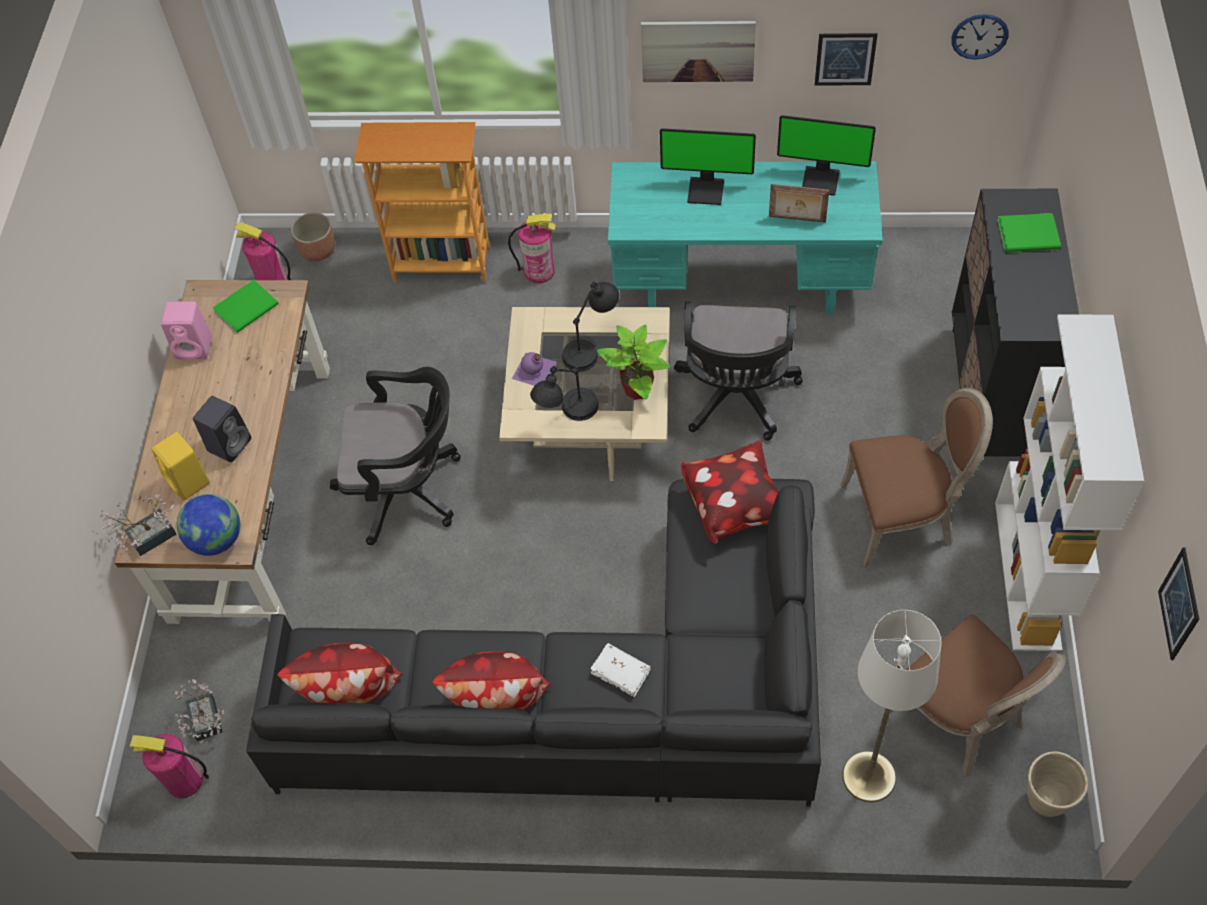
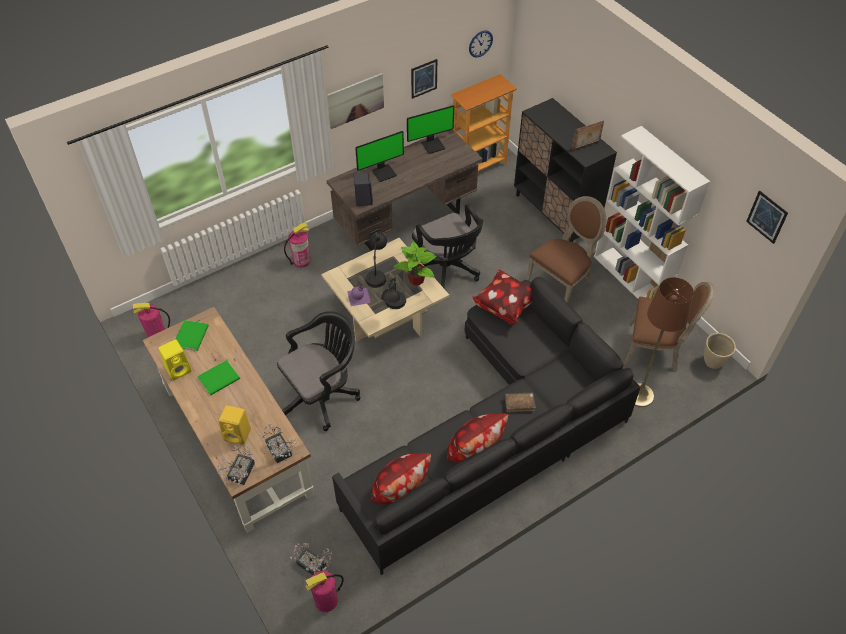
camera: 40 degrees left, 5 degrees down
(195, 347) = (179, 369): pink speaker -> yellow speaker
(217, 540) = (280, 453): globe -> potted plant
(230, 443) = (244, 404): black speaker -> black speaker (363, 199)
(318, 250) = (169, 307): planter -> none
(442, 264) = (246, 281): bookcase -> bookcase (478, 166)
(621, 672) = (519, 404): white book -> brown book
(741, 285) = (406, 220): turquoise desk -> brown desk
(797, 219) = (437, 166): picture frame -> picture frame (586, 146)
(869, 777) = (639, 395): white floor lamp -> brown floor lamp
(1030, 235) = (559, 121): green book -> green book (220, 378)

